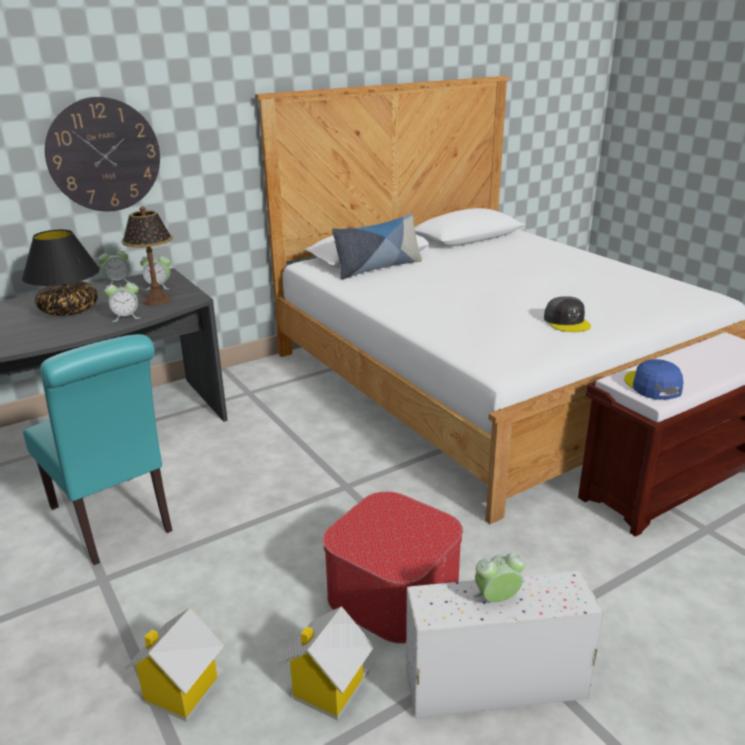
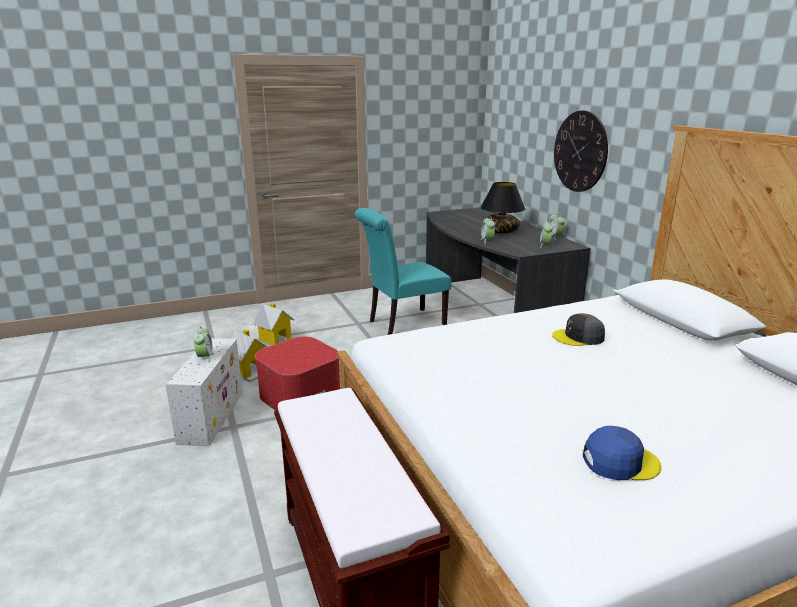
camera: 100 degrees right, 5 degrees down
(156, 300) = (517, 245): table lamp -> none
(378, 268) = (644, 320): pillow -> none
(567, 322) = (470, 388): grey cap -> grey cap (578, 337)
(652, 386) = (320, 410): blue cap -> blue cap (619, 461)

